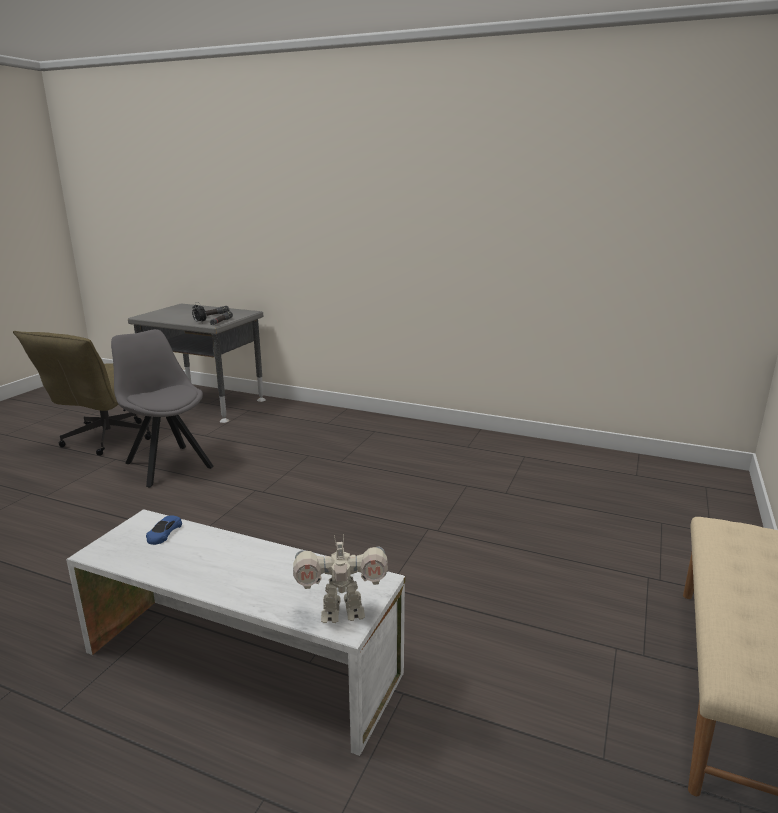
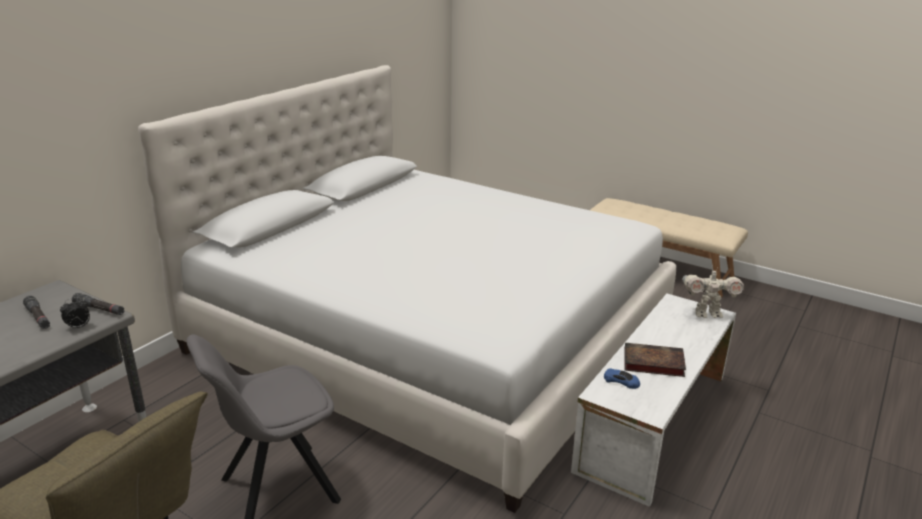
camera: 80 degrees left, 5 degrees up
(199, 554) = (651, 363): none -> book
(342, 612) = (707, 314): toy robot -> toy robot turned 90 degrees clockwise
(386, 495) = (430, 338): none -> white bed

